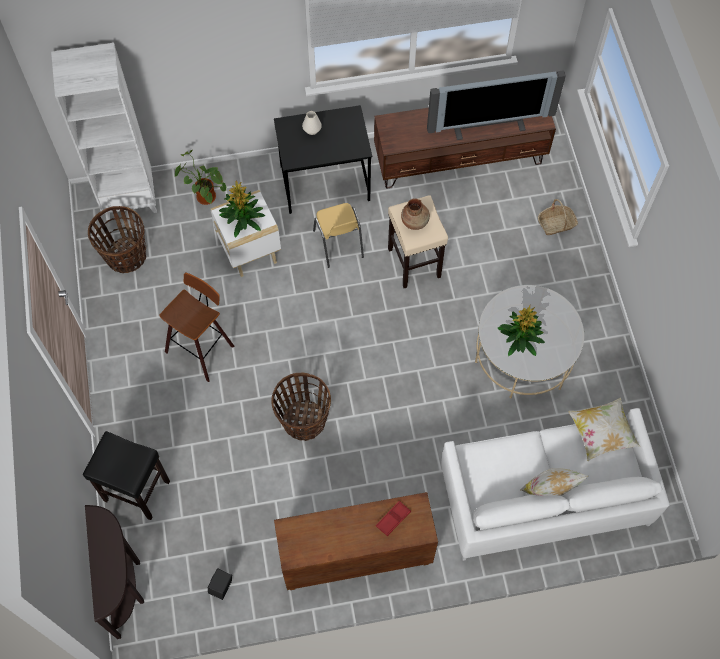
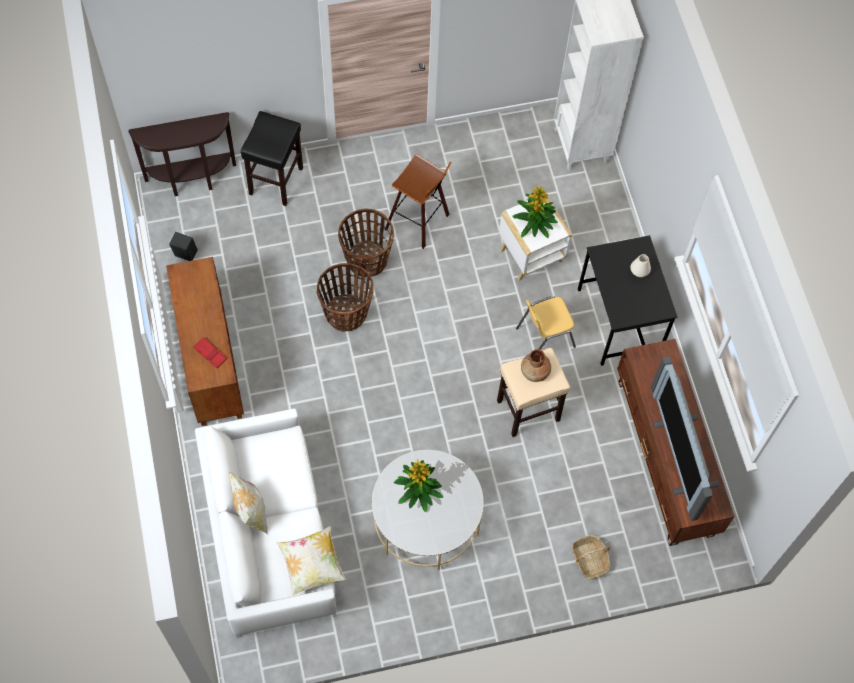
camera: 85 degrees right, 0 degrees up
(126, 256) = (515, 149): basket -> basket (366, 259)
(204, 197) = (589, 210): potted plant -> none

